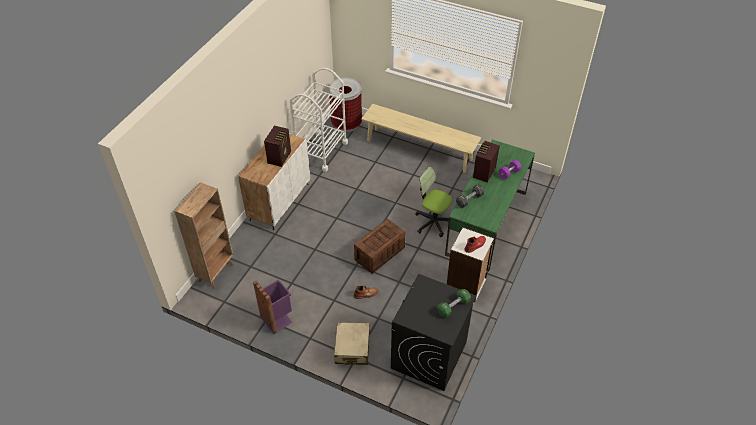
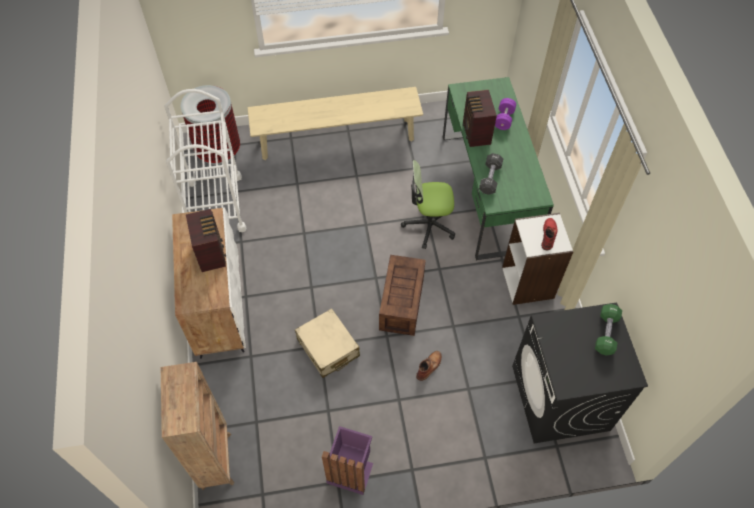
camera: 35 degrees left, 10 degrees up
(352, 348) = (471, 447): beige suitcase -> beige suitcase (328, 348)

